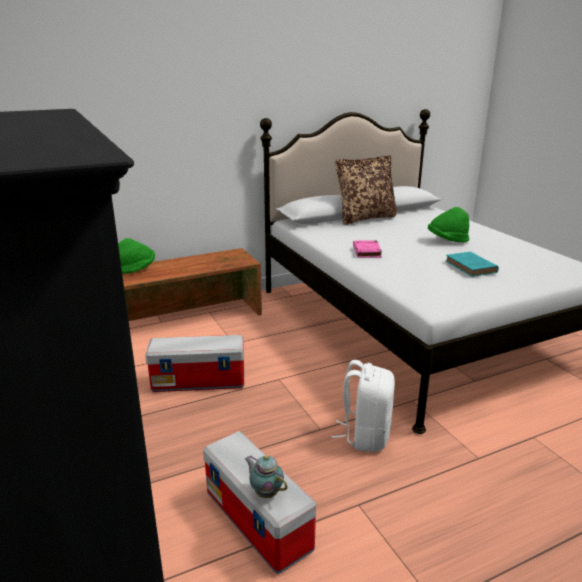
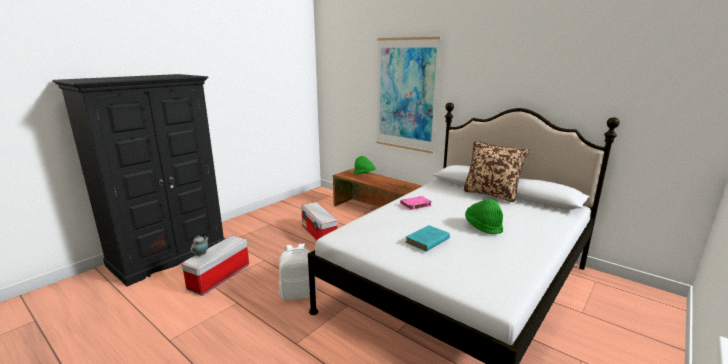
camera: 65 degrees right, 5 degrees down
(186, 116) = (406, 95): none -> picture

